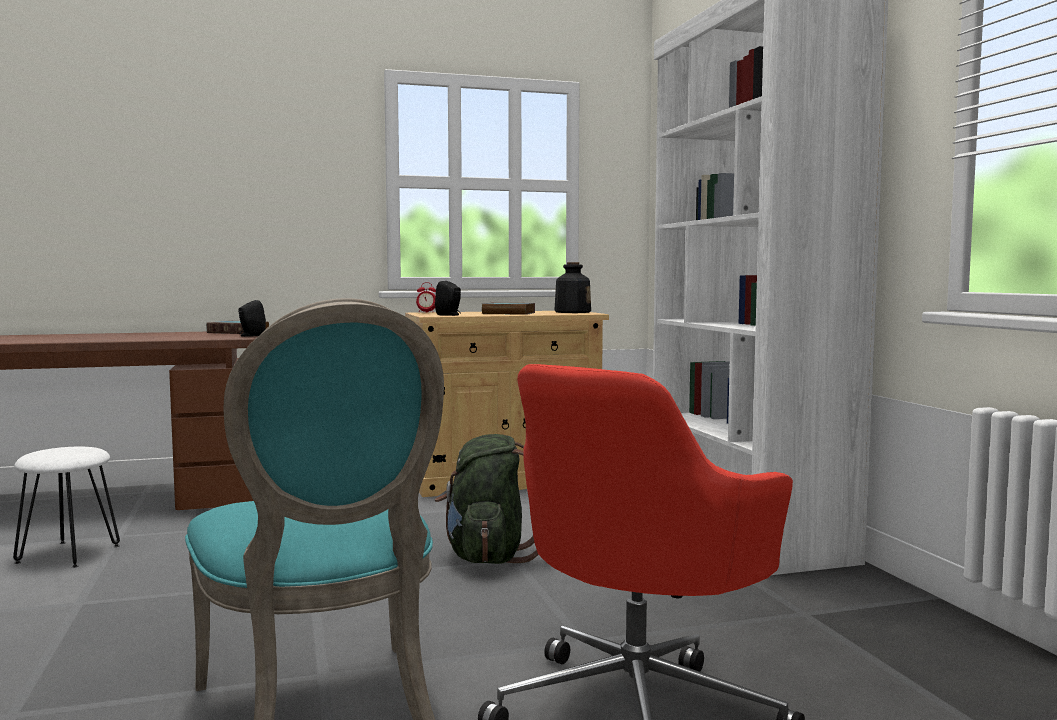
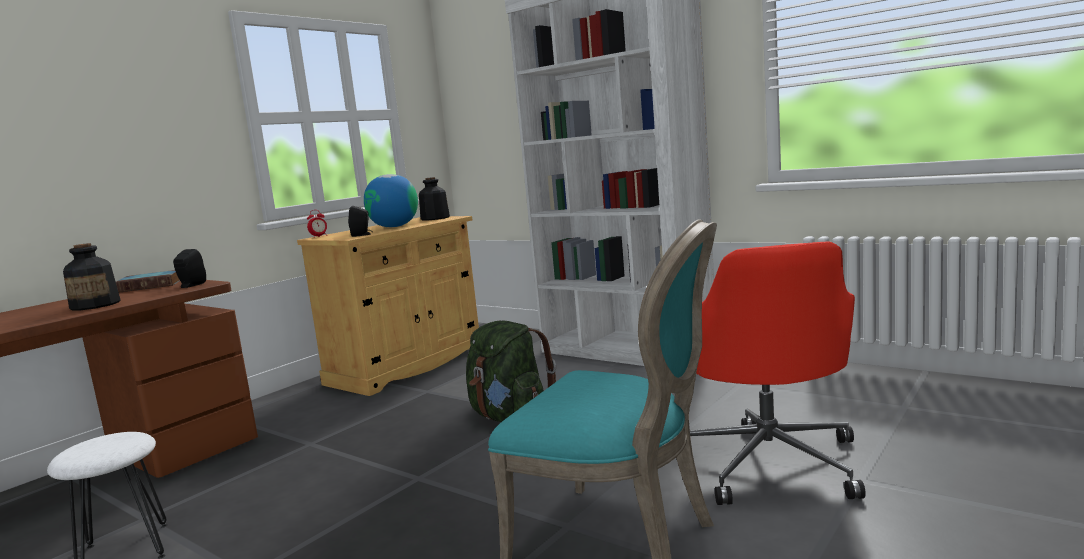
camera: 35 degrees left, 5 degrees up
(161, 337) = (96, 305): none -> bottle
(507, 313) = (394, 227): book -> globe

